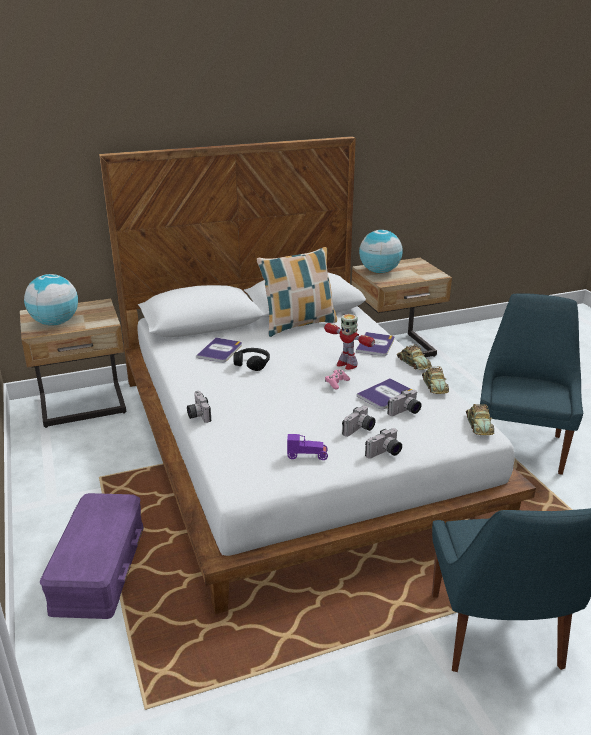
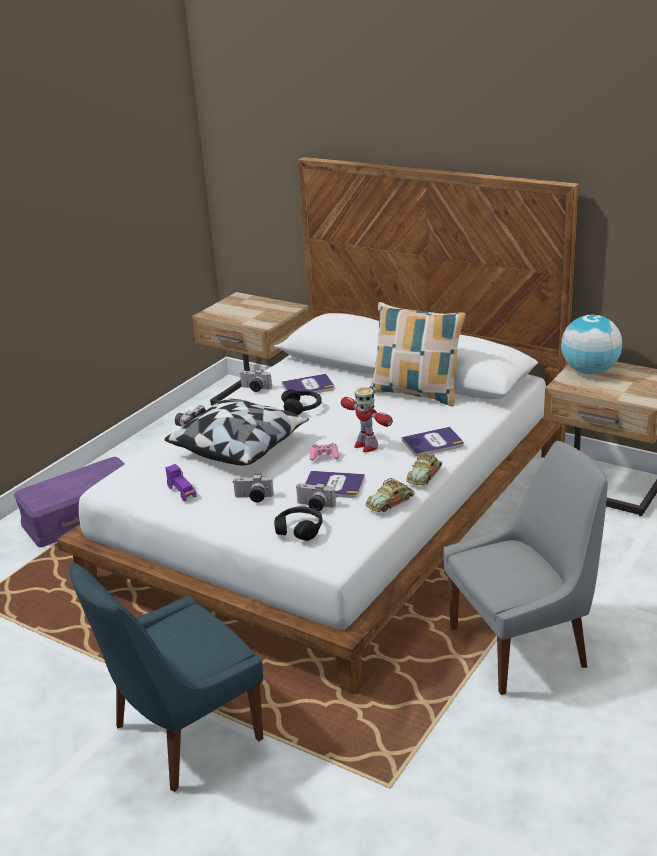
camera: 55 degrees right, 0 degrees up
(55, 323) = (233, 311): globe -> none
(273, 406) = (240, 446): none -> pillow
(346, 364) = (366, 445): toy robot -> toy robot turned 45 degrees counterclockwise
(385, 453) = (228, 523): camera -> camera (255, 389)
(431, 428) = (299, 529): none -> black headphones
(478, 425) = (341, 551): toy car -> none
(520, 446) = (522, 646): blue chair -> grey chair

